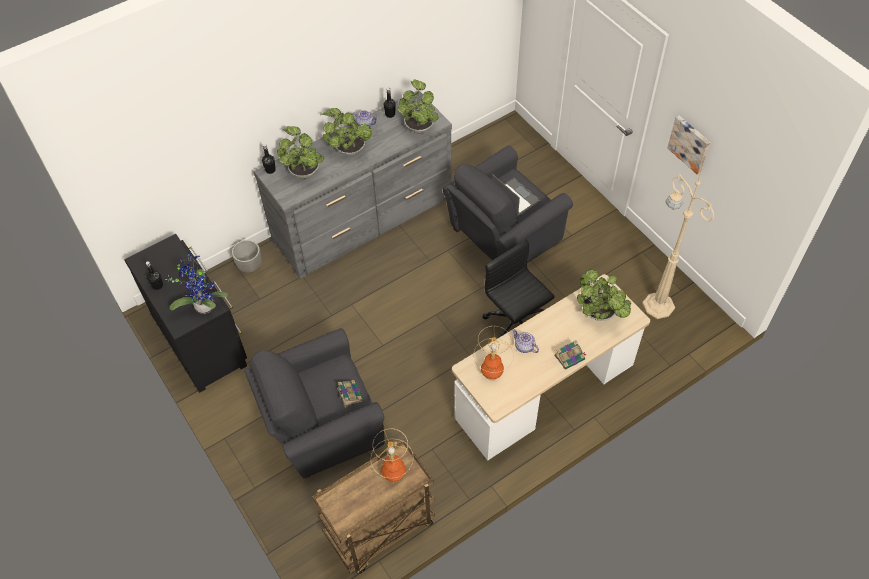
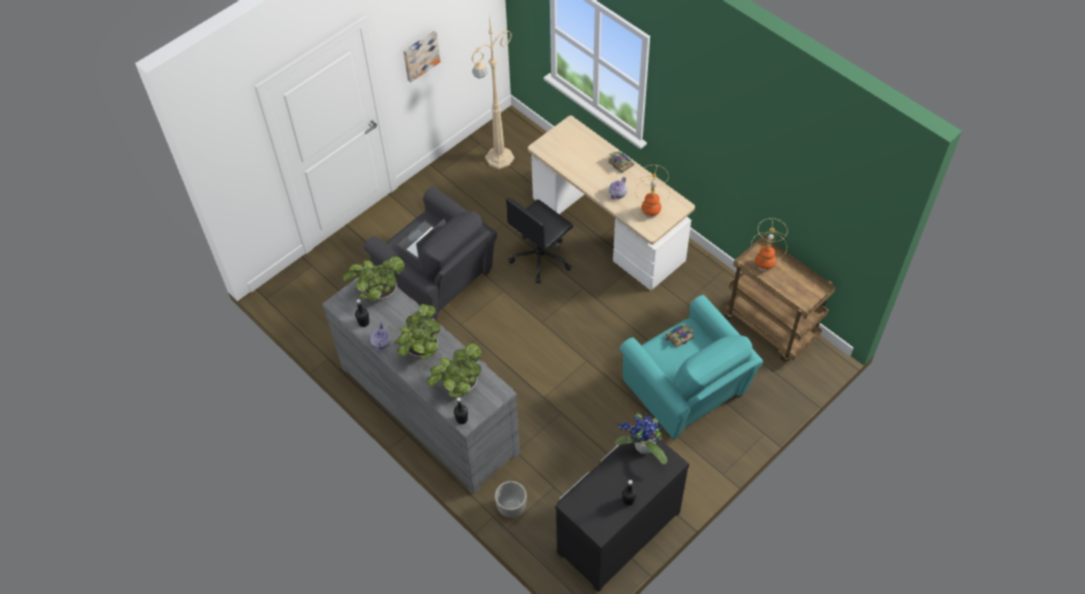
camera: 100 degrees left, 0 degrees up
(321, 426) = (687, 393): grey armchair -> turquoise armchair
(600, 315) = (572, 146): potted plant -> none

